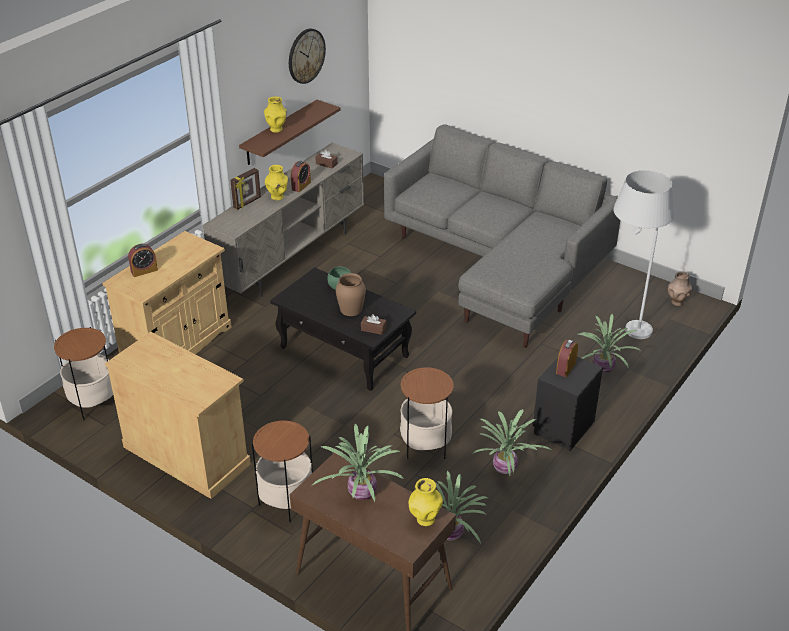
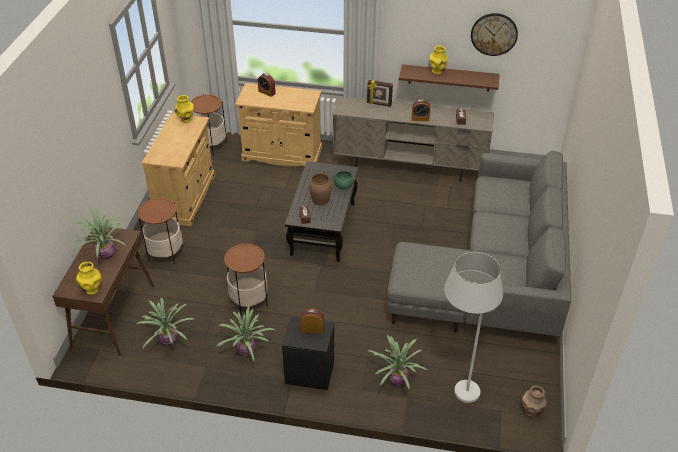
camera: 65 degrees right, 5 degrees up
(277, 197) = (397, 113): yellow vase -> yellow vase (186, 120)

